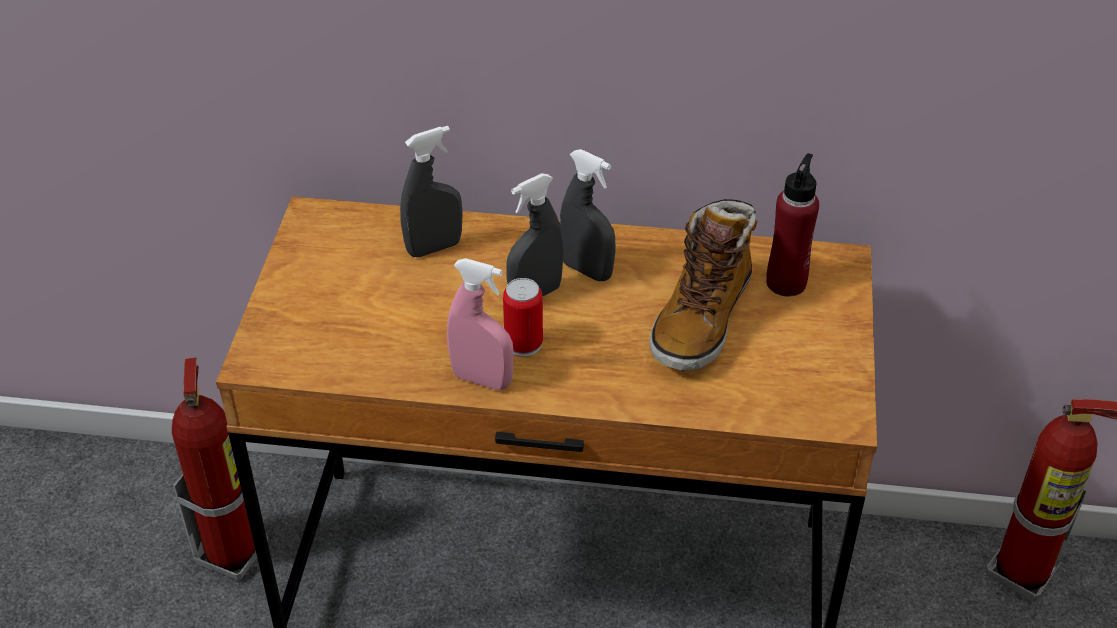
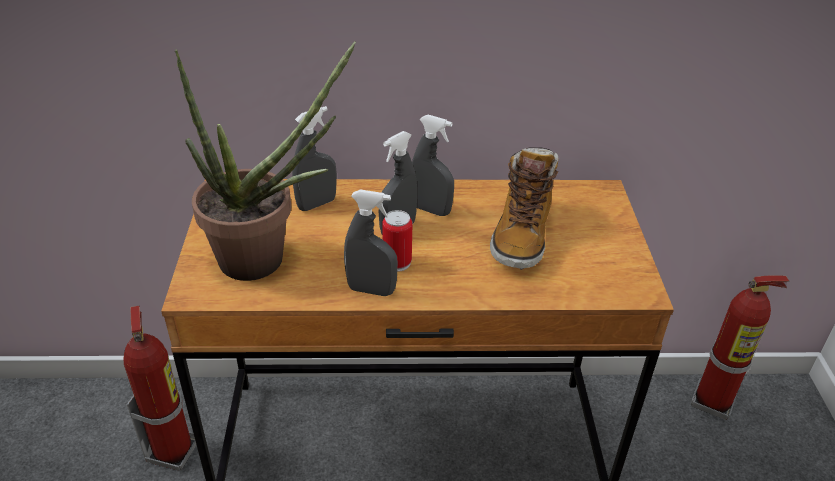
camera: 10 degrees left, 5 degrees down
(354, 325) = (266, 260): none -> potted plant
(482, 379) = (371, 290): pink spray bottle -> grey spray bottle
(786, 282) = (572, 207): red bottle -> none

